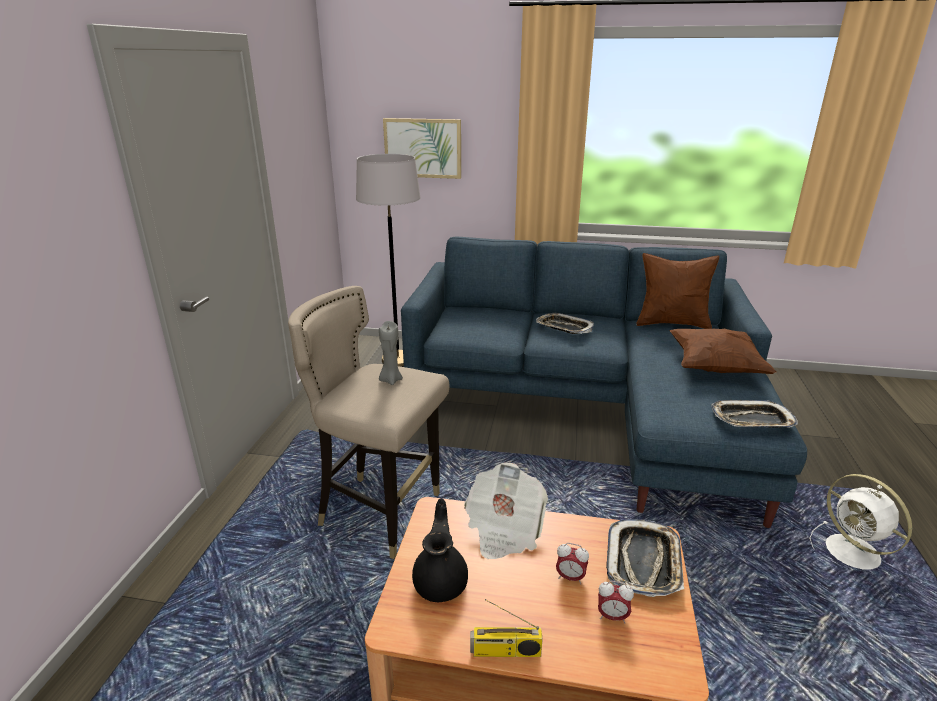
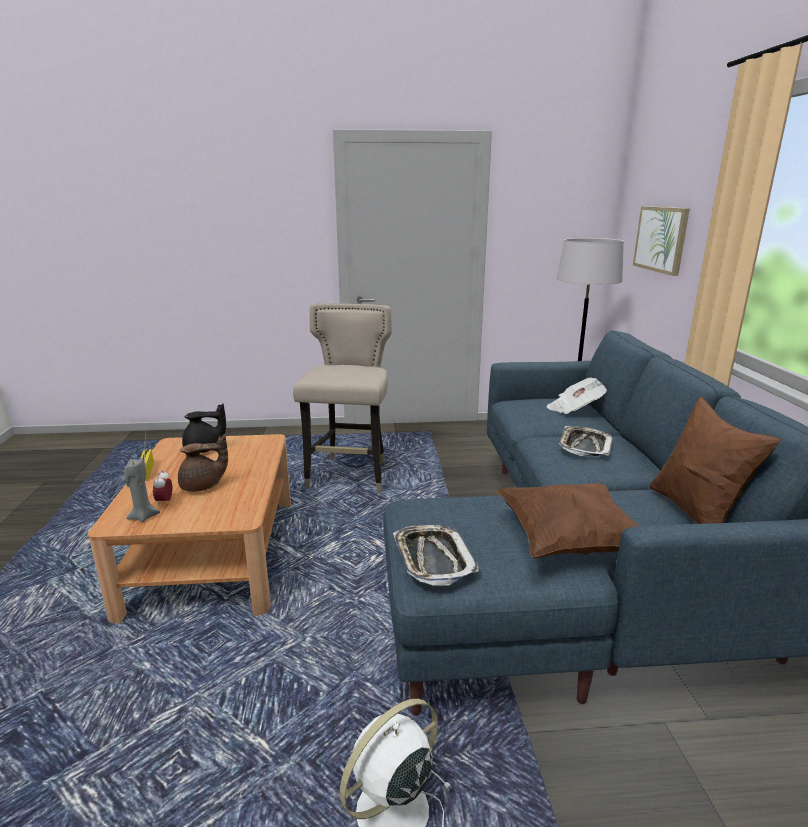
camera: 75 degrees right, 5 degrees down
(390, 380) = (354, 372): grey candle -> grey candle (143, 517)
(504, 529) = (252, 461): newspaper -> newspaper (575, 409)
(570, 577) = (203, 486): alarm clock -> brown teapot
(644, 562) = (216, 513): tray -> none

